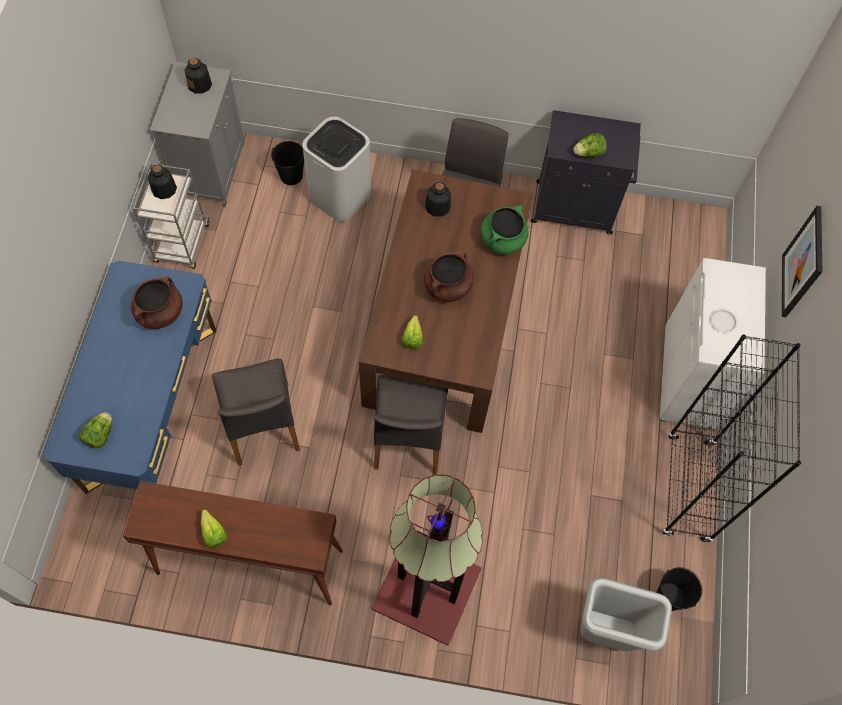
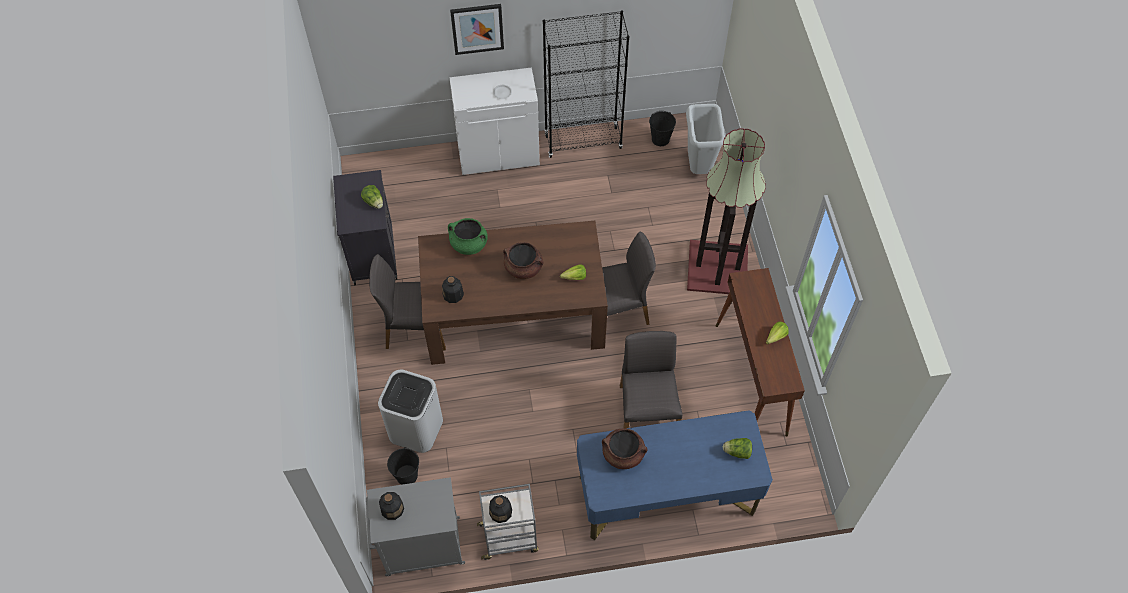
camera: 105 degrees left, 5 degrees down
(262, 424) = (647, 410): grey chair -> grey chair turned 60 degrees counterclockwise

